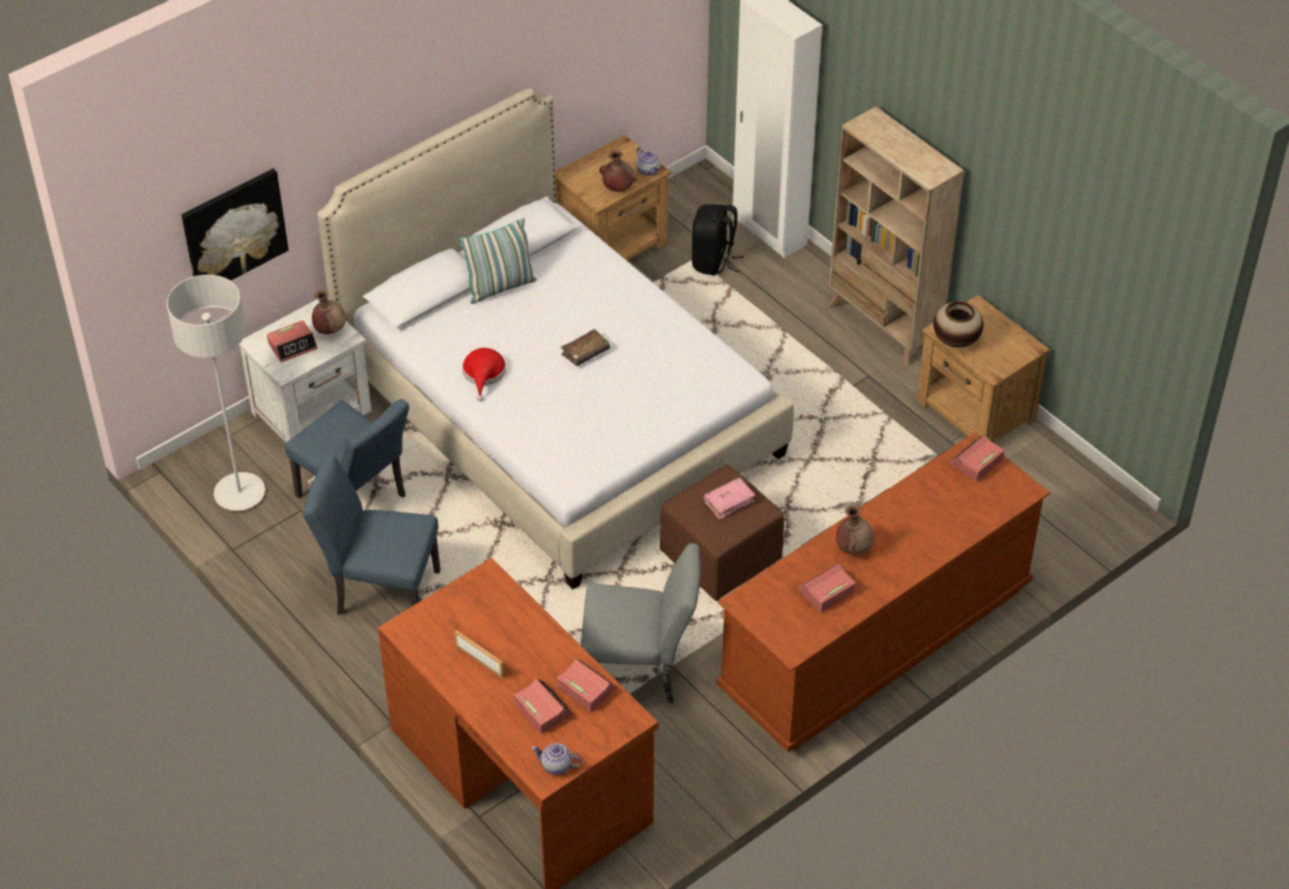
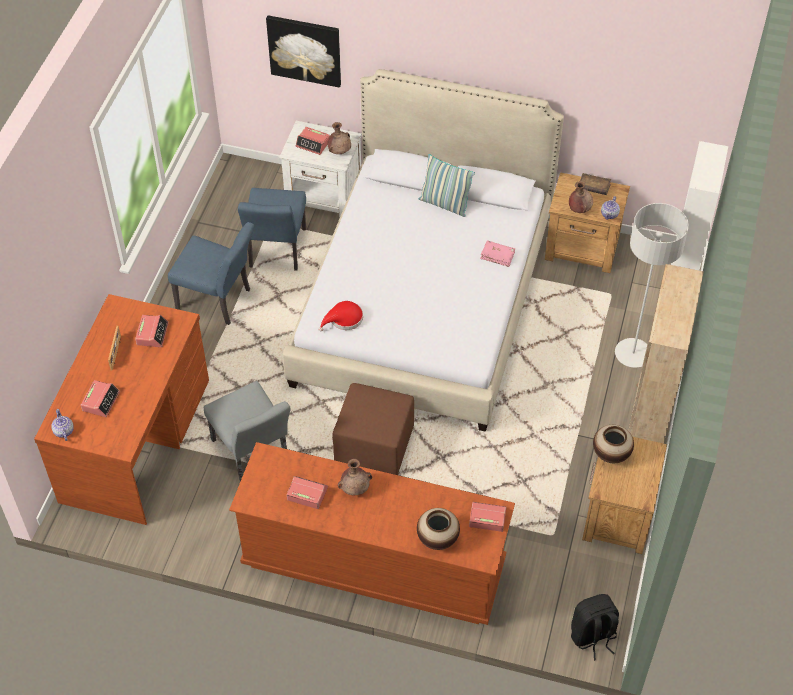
camera: 55 degrees right, 5 degrees up
(240, 493) = (239, 201): grey floor lamp -> grey floor lamp (633, 354)
(380, 591) = (219, 301): blue chair -> blue chair turned 135 degrees clockwise
(484, 374) = (367, 237): red hat -> red hat (344, 319)
(585, 353) = (426, 273): brown book -> brown book (594, 187)
(586, 688) = (131, 413): alarm clock -> alarm clock (152, 334)
(713, 261) = (617, 304): black backpack -> black backpack (593, 636)
(729, 502) = (379, 413): pink book -> pink book (497, 256)
(971, 514) = (437, 539): none -> vase

